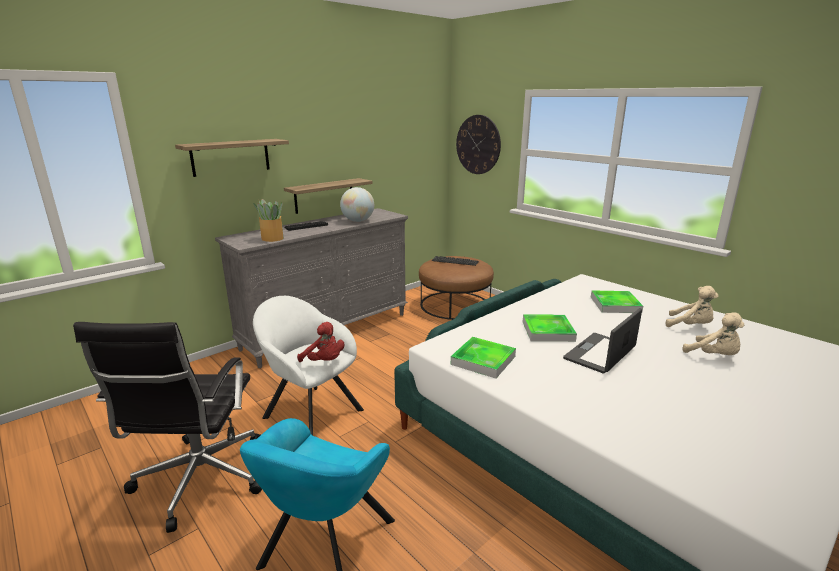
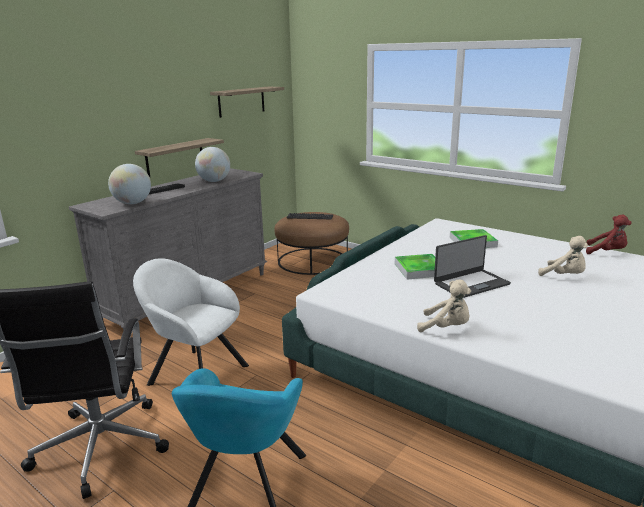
camera: 10 degrees left, 0 degrees up
(231, 157) = (79, 121): shelf -> shelf (241, 101)
(272, 238) = (132, 203): potted plant -> globe
(324, 362) = (210, 319): red plush toy -> red plush toy (607, 252)
(478, 144) = (322, 99): wall clock -> none
(483, 360) = (369, 299): tray -> none
(601, 353) = (471, 283): laptop -> laptop turned 150 degrees counterclockwise
(690, 326) = (540, 254): beige plush toy -> beige plush toy (446, 328)

